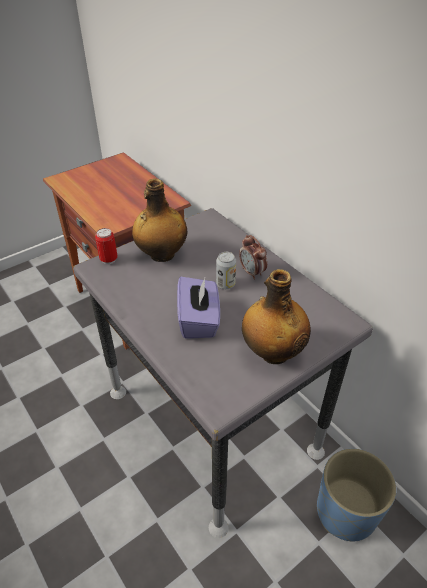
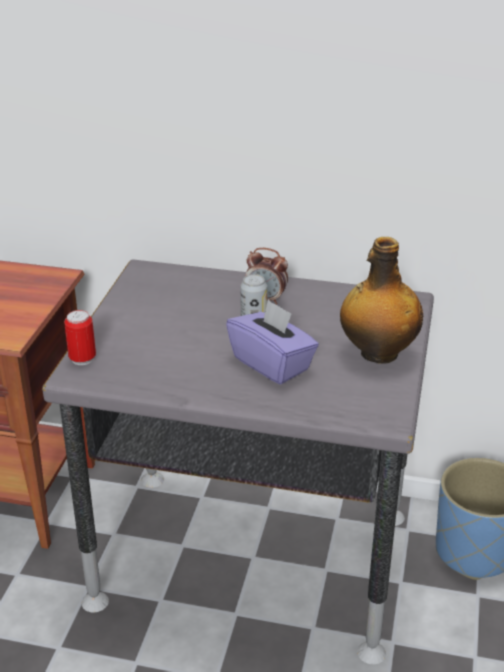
camera: 40 degrees left, 10 degrees down
(161, 255) = (141, 327): bottle -> none

